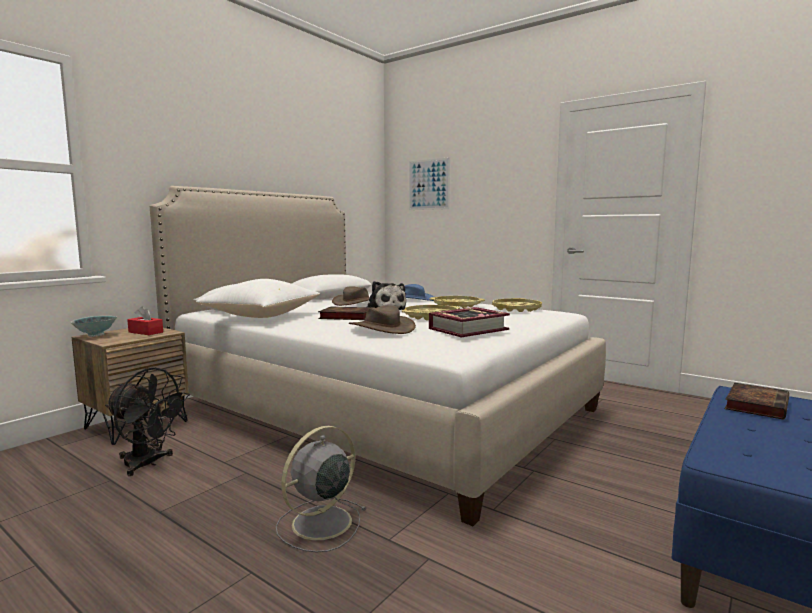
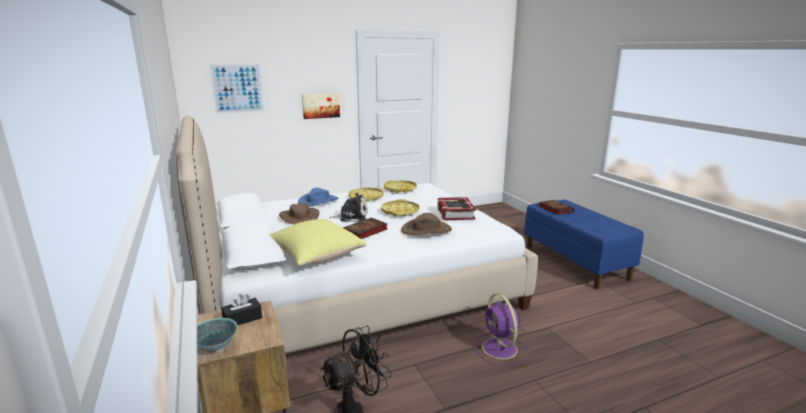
camera: 60 degrees left, 10 degrees up
(145, 332) = (242, 319): red tissue box -> black tissue box
(262, 316) = (314, 256): white pillow -> yellow pillow
(319, 524) = (500, 349): grey fan -> purple fan
(508, 203) = (320, 105): none -> picture

